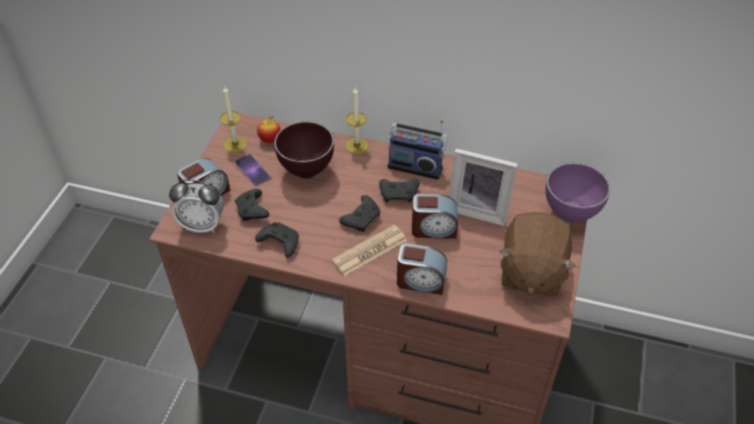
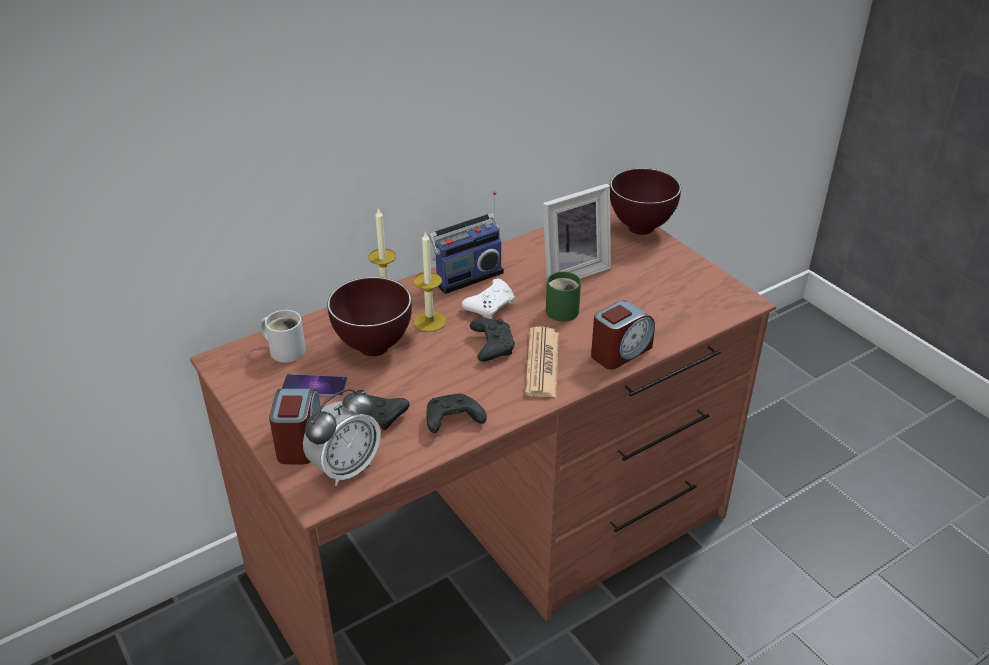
camera: 50 degrees left, 10 degrees down
(235, 145) = (253, 379): candle -> candle (429, 321)
(270, 139) = (286, 349): apple -> white mug
(399, 194) = (491, 306): black game controller -> white game controller
(433, 229) = (563, 309): alarm clock -> green mug
(531, 272) = (682, 284): brown plush toy -> none
(568, 214) = (639, 229): purple bowl -> brown bowl

